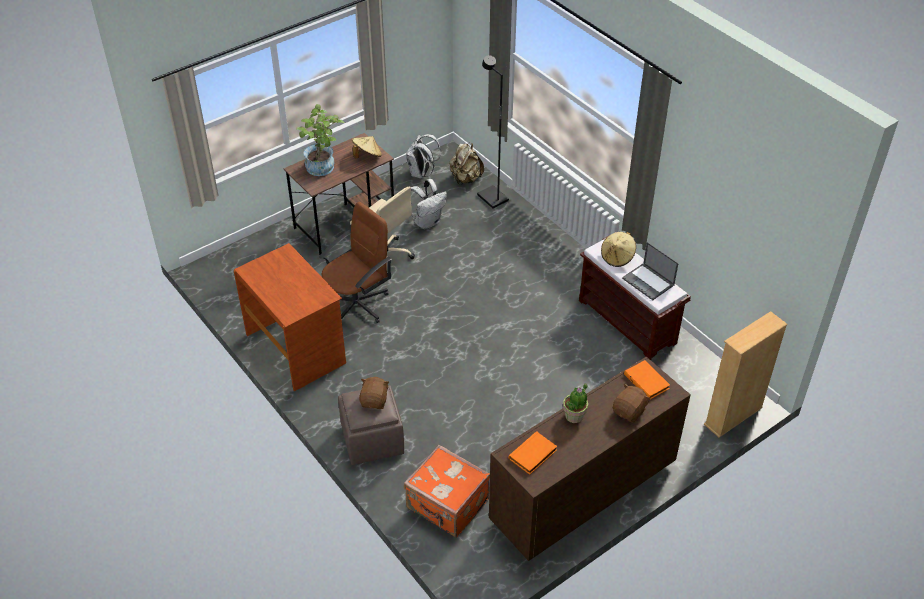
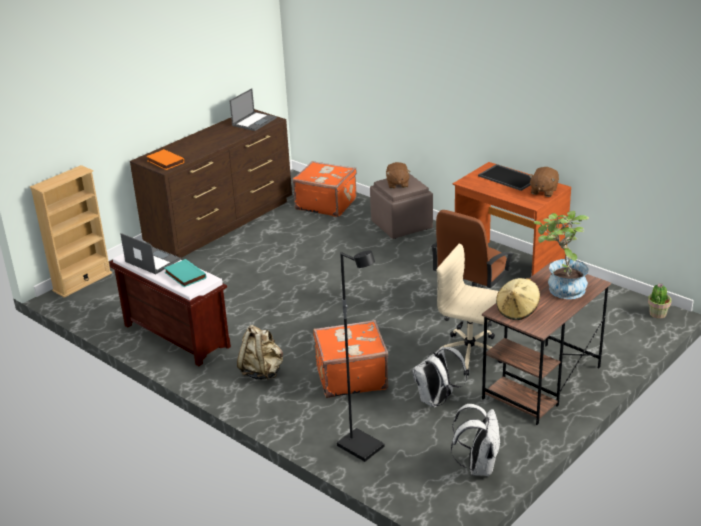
camera: 170 degrees right, 15 degrees down
(282, 294) = (509, 177): none -> tray
(465, 179) = (409, 469): beige backpack -> beige backpack (262, 372)
(484, 253) = (350, 377): none -> orange suitcase
(533, 455) = (254, 121): orange book -> laptop
(574, 416) = (225, 140): potted plant -> potted plant (657, 314)
(617, 257) = (184, 275): beige hat -> turquoise book
(629, 411) = (181, 147): brown plush toy -> brown plush toy (543, 191)

